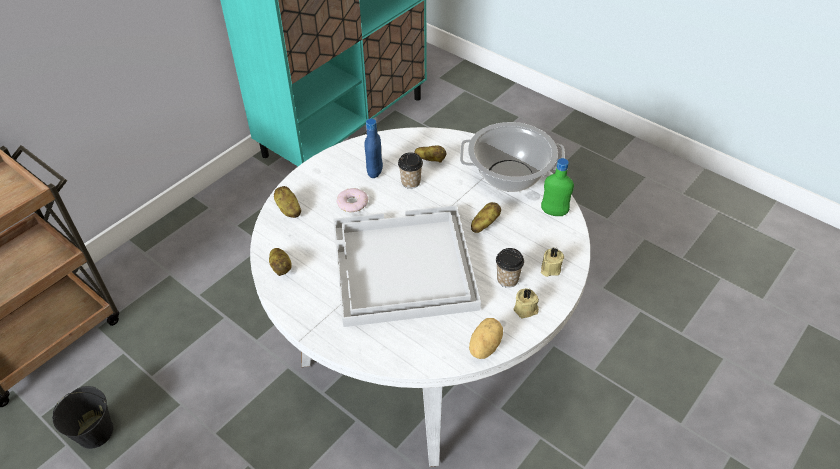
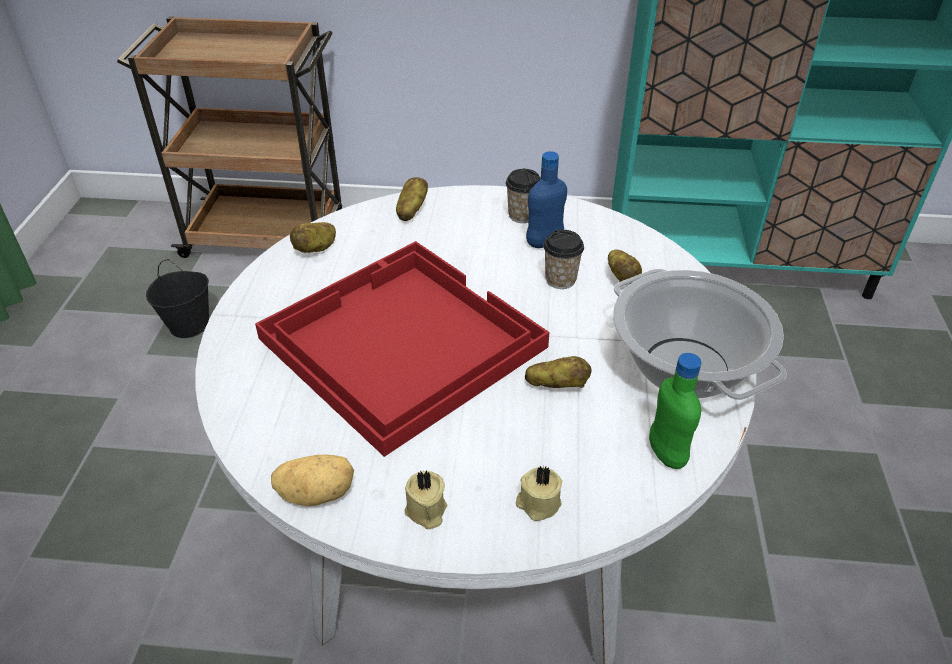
camera: 55 degrees right, 5 degrees down
(352, 203) = (471, 250): donut -> none
(402, 268) = (399, 343): white tray -> red tray
(507, 279) = (470, 461): cup -> cup (522, 215)

